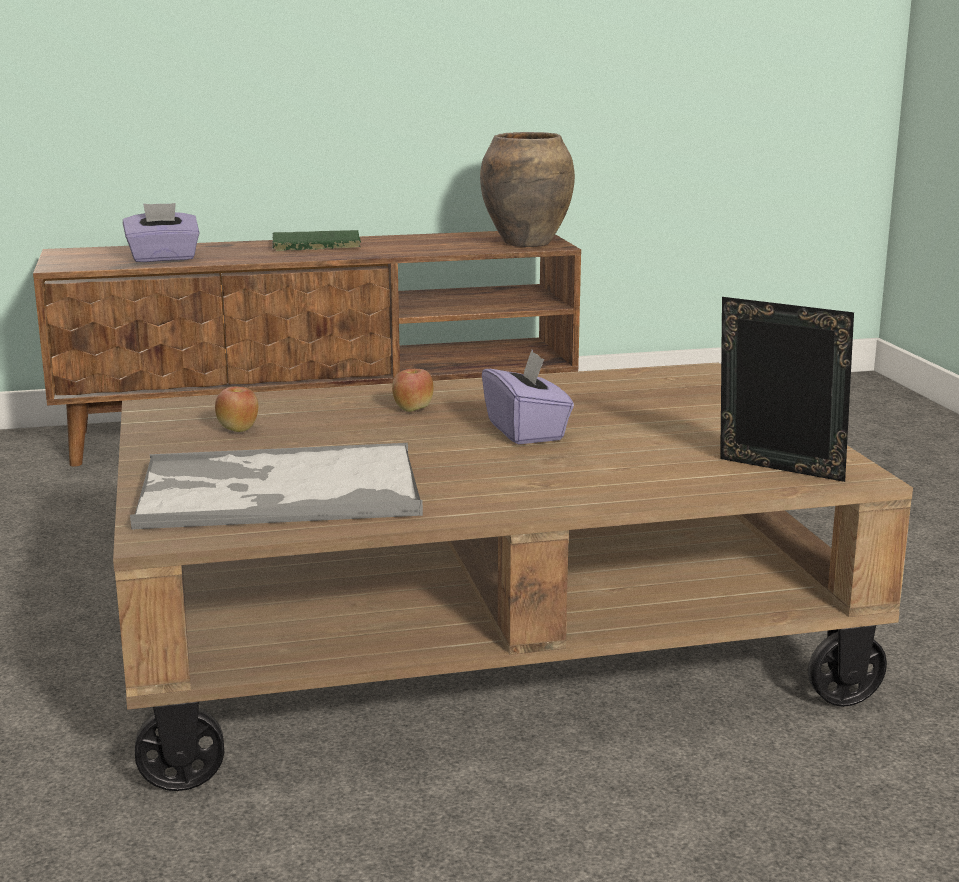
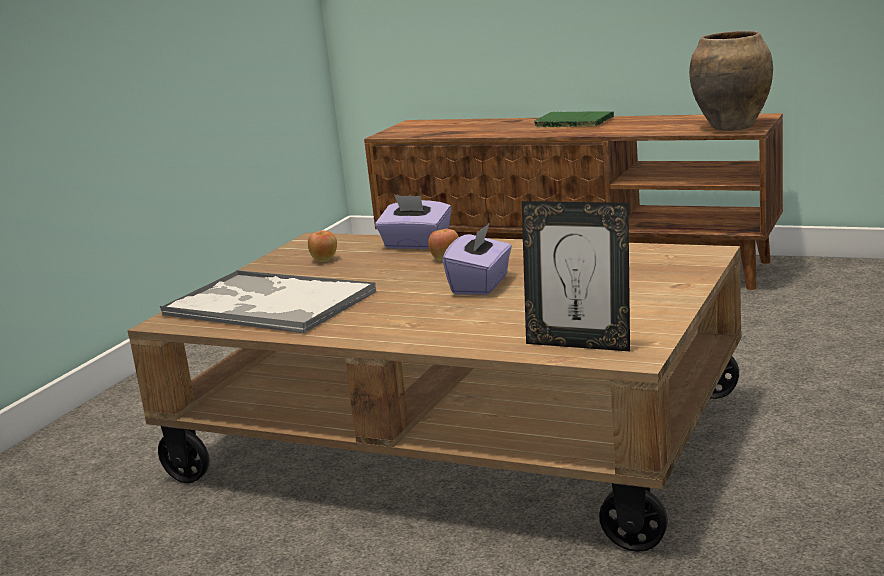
camera: 40 degrees right, 0 degrees up
(163, 258) = (455, 130): purple tissue box -> purple tissue box (416, 244)
(777, 473) = (579, 344): picture frame -> picture frame turned 135 degrees clockwise

